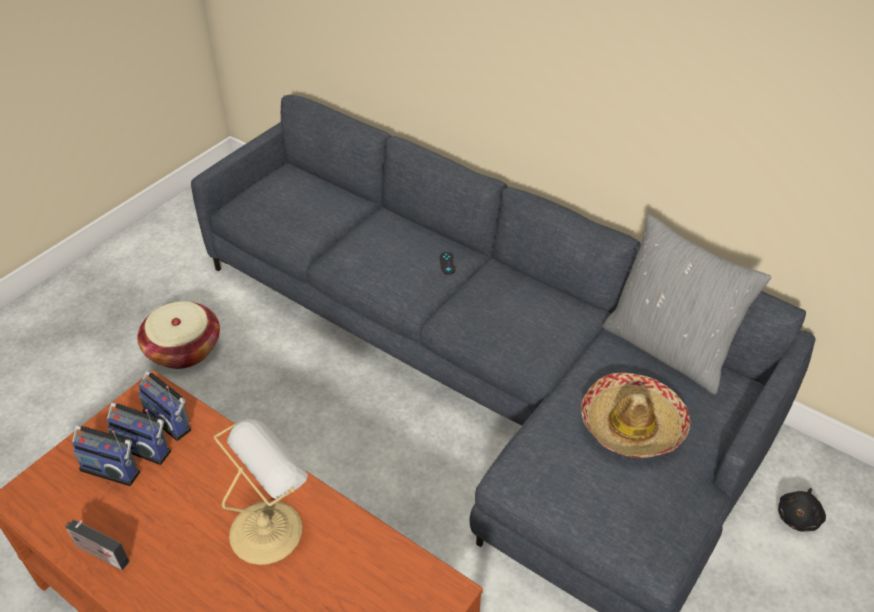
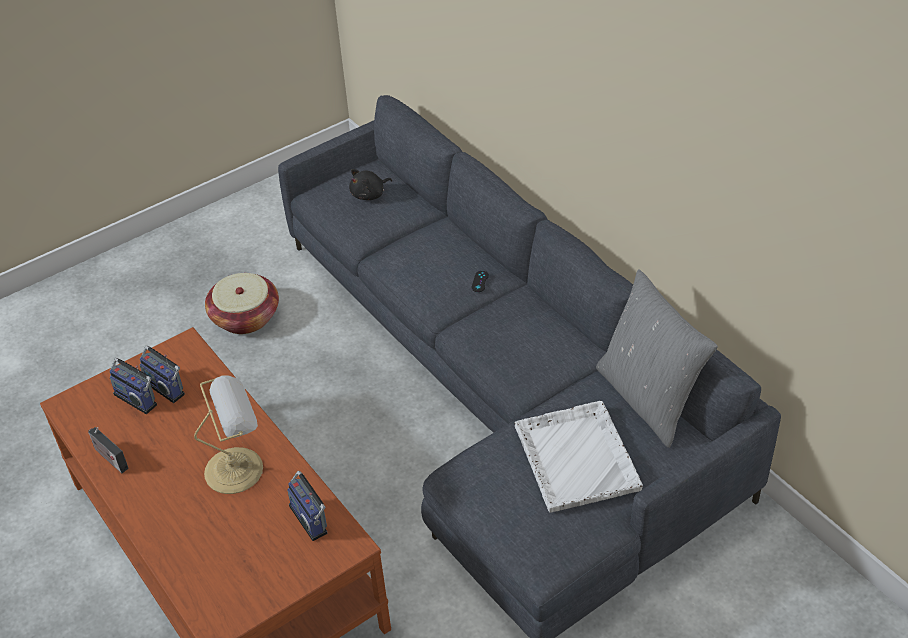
camera: 20 degrees right, 0 degrees up
(170, 419) = (192, 369): radio -> radio (311, 518)
(632, 425) = (576, 456): hat -> white tray
(798, 517) = (739, 584): black plush toy -> black plush toy (369, 194)

